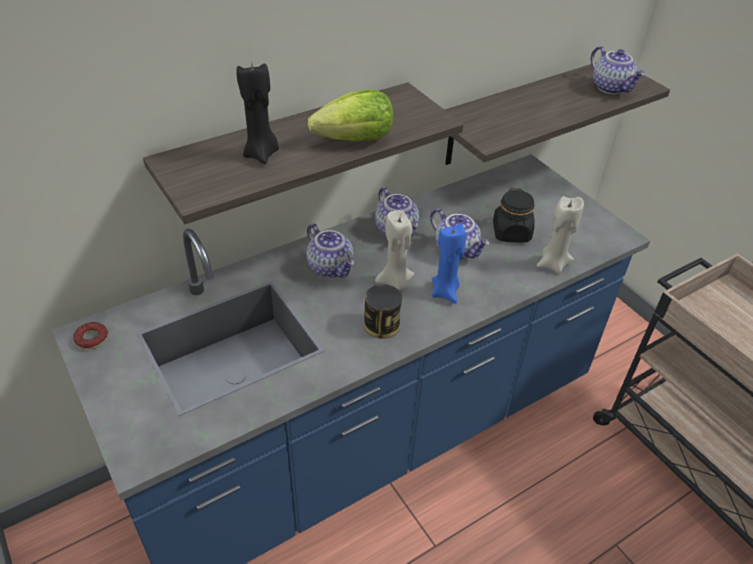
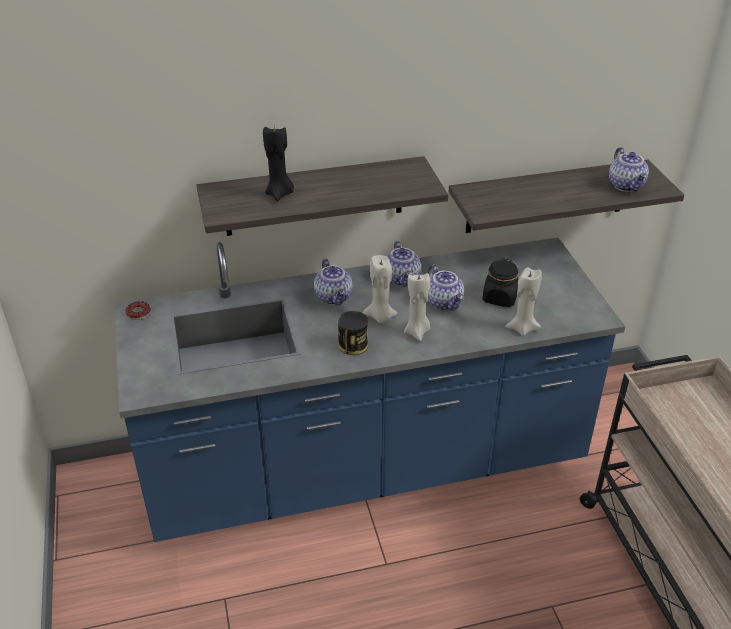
camera: 20 degrees right, 5 degrees down
(355, 140) = (354, 194): lettuce -> none
(445, 292) = (417, 332): blue candle -> beige candle

